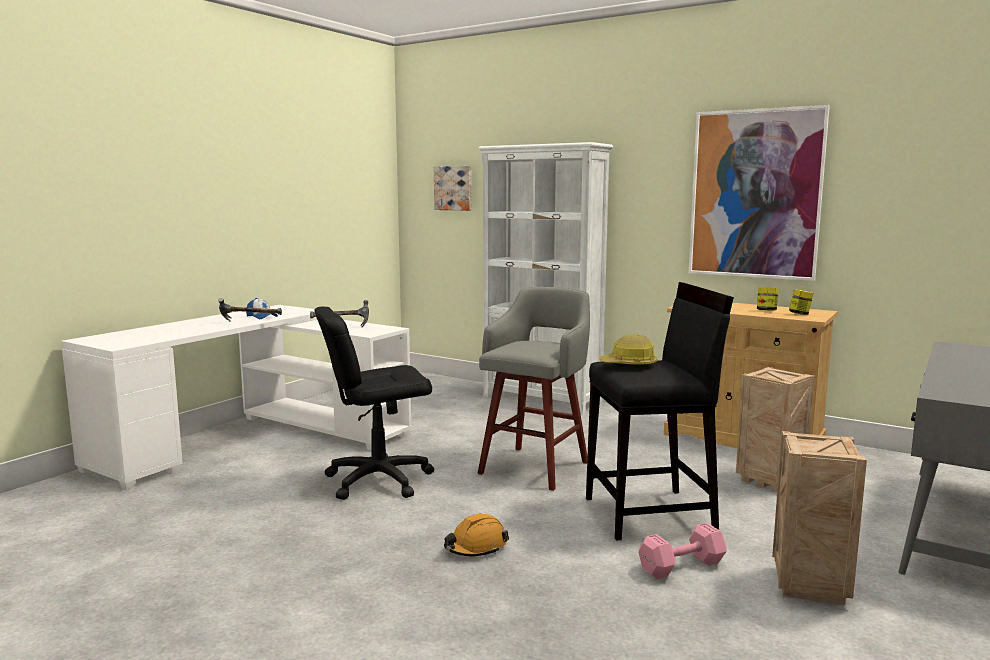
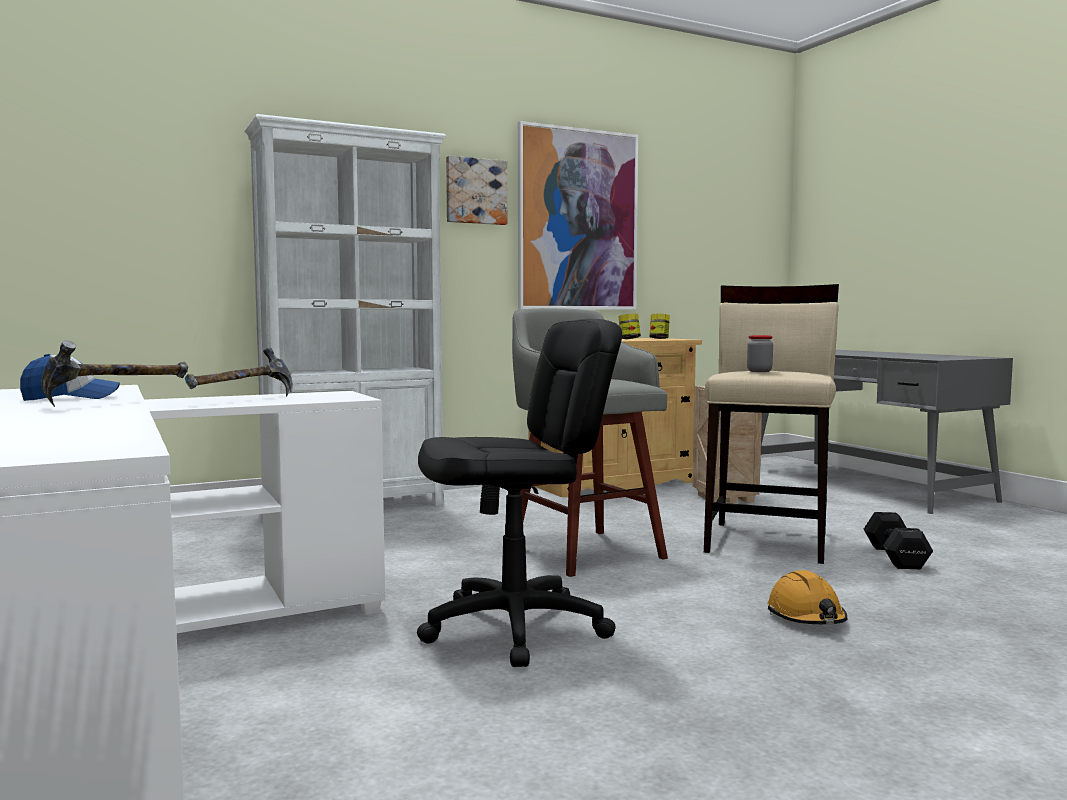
camera: 60 degrees left, 5 degrees down
(378, 480) = (516, 628): black office chair -> black office chair turned 120 degrees counterclockwise
(454, 188) = (133, 185): picture -> picture (475, 191)
(629, 365) = (759, 371): hard hat -> jar
(651, 514) = (768, 541): black stool -> beige stool
(679, 566) = (895, 557): pink dumbbell -> black dumbbell
(811, 587) = (949, 535): crate -> none

